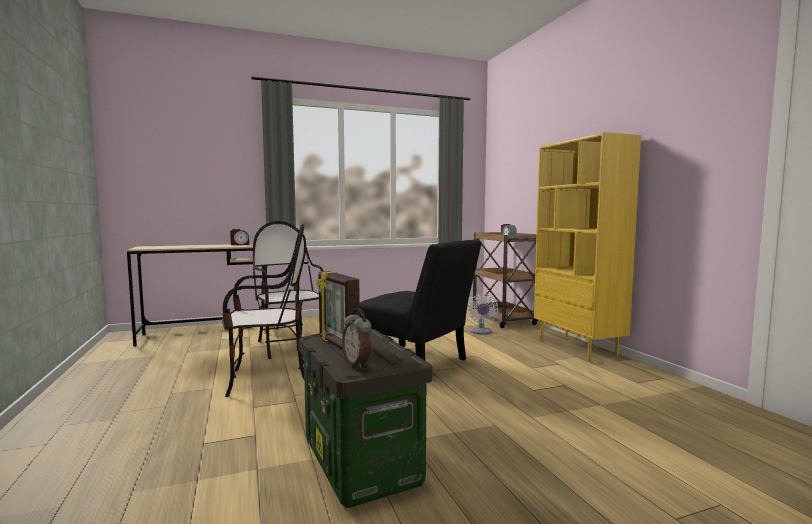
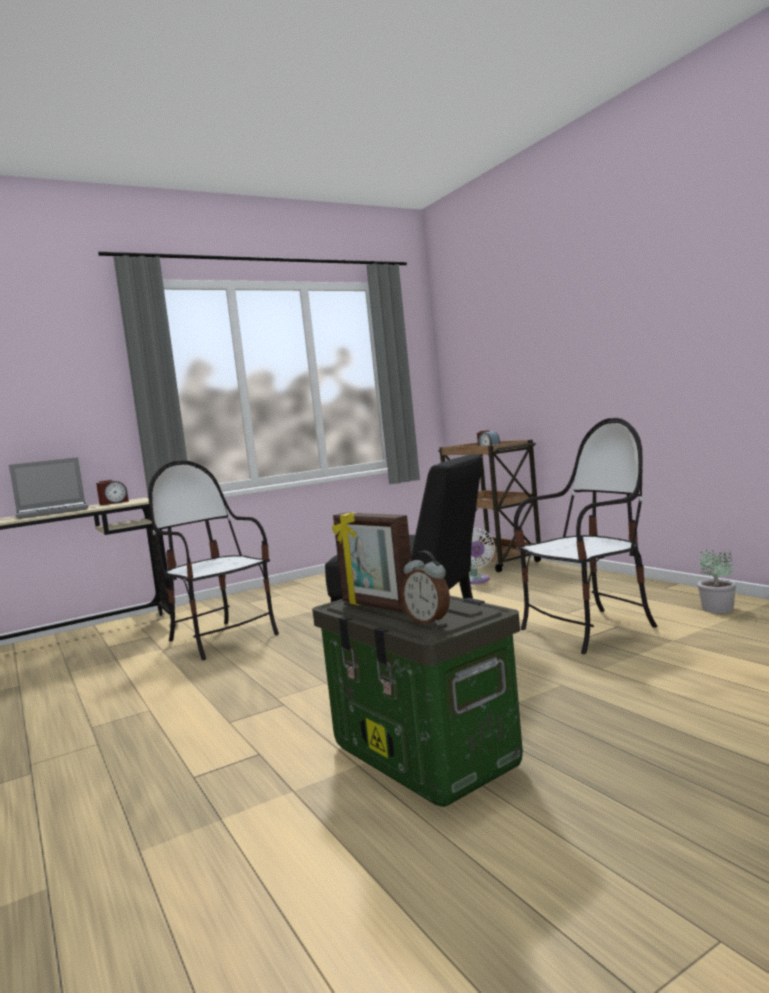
camera: 10 degrees left, 0 degrees up
(199, 246) = (53, 512): none -> laptop
(268, 379) = (223, 685): chair -> chair (588, 630)
(578, 348) = (608, 581): yellow bookcase -> none
(651, 385) = (717, 609): none -> potted plant

